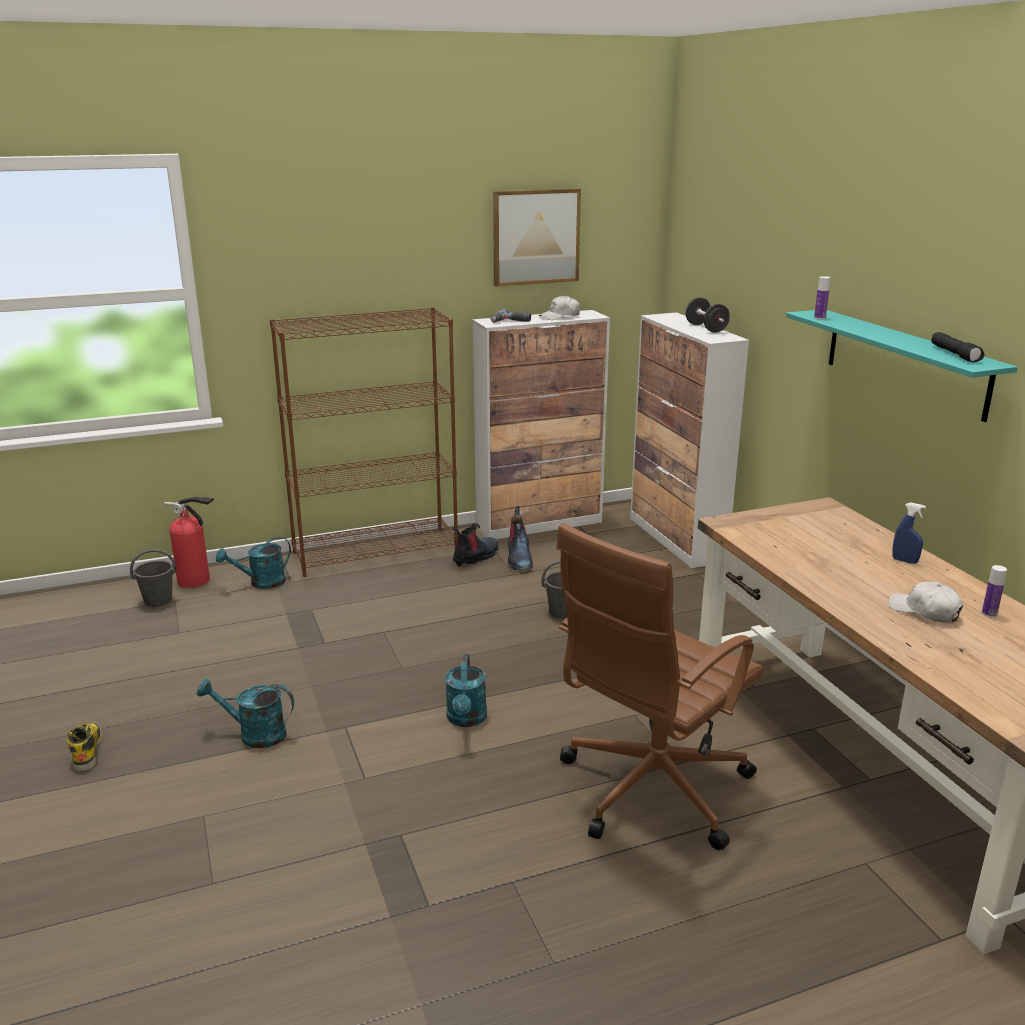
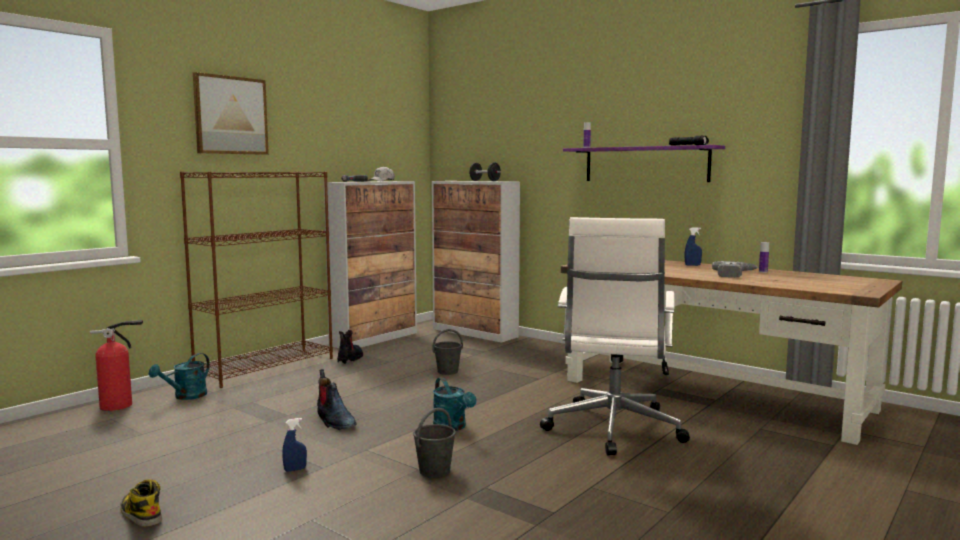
camera: 30 degrees left, 15 degrees down
(158, 600) = (94, 421): grey bucket -> grey bucket (435, 471)
(254, 734) = (295, 469): turquoise watering can -> blue spray bottle
(519, 558) = (382, 355): boot -> boot (334, 421)
(535, 237) = (358, 127): picture -> picture (230, 115)
(650, 790) = (613, 430): brown office chair -> white office chair
(905, 362) = (645, 164): turquoise shelf -> purple shelf
(924, 611) = (735, 274): white cap -> power drill

